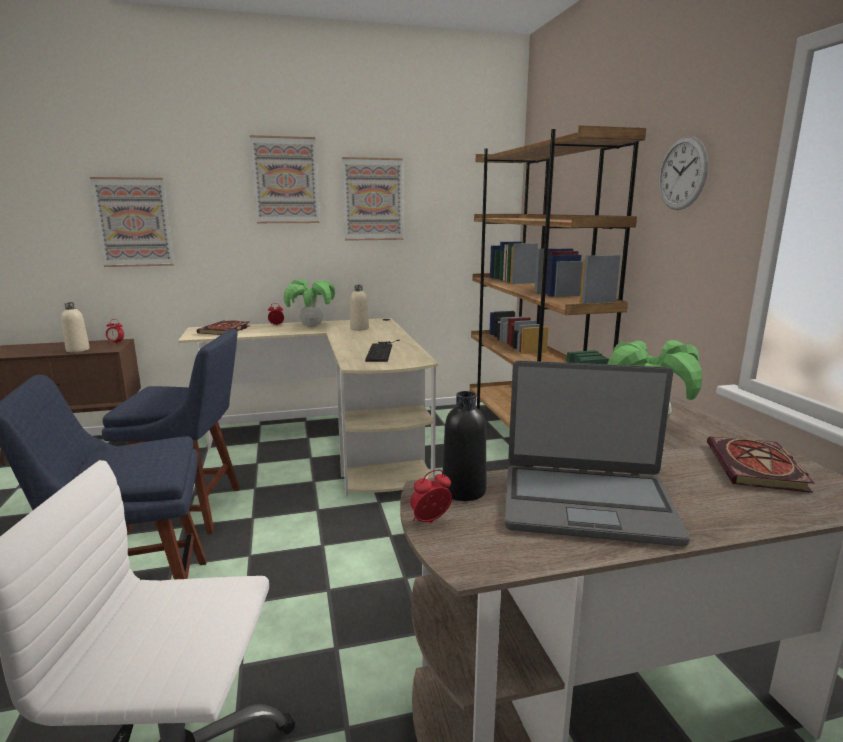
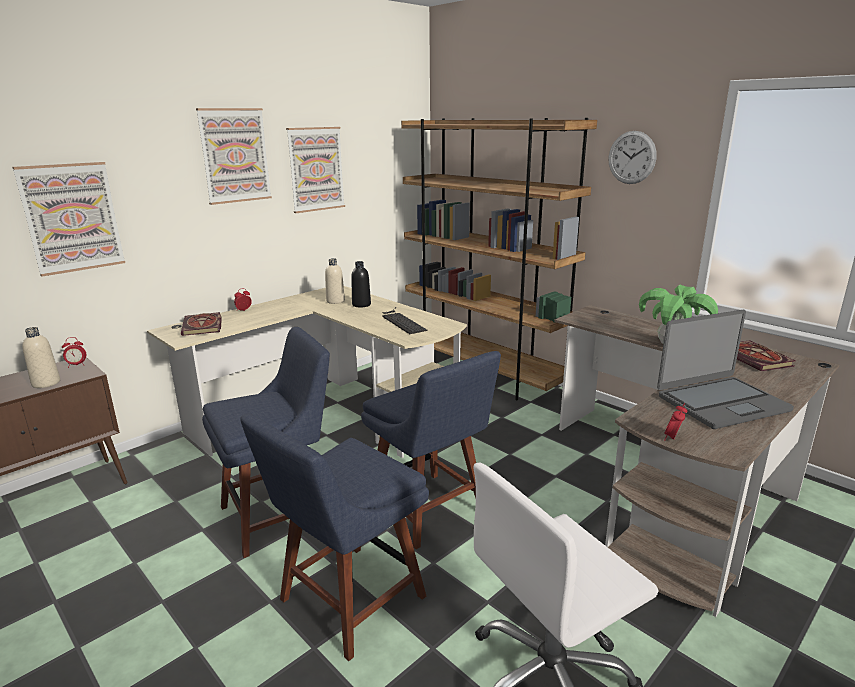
camera: 30 degrees left, 5 degrees up
(306, 553) = (430, 511): none -> blue chair
(311, 326) = (283, 306): potted plant -> none
(463, 491) = (655, 415): black bottle -> black bottle (361, 305)

